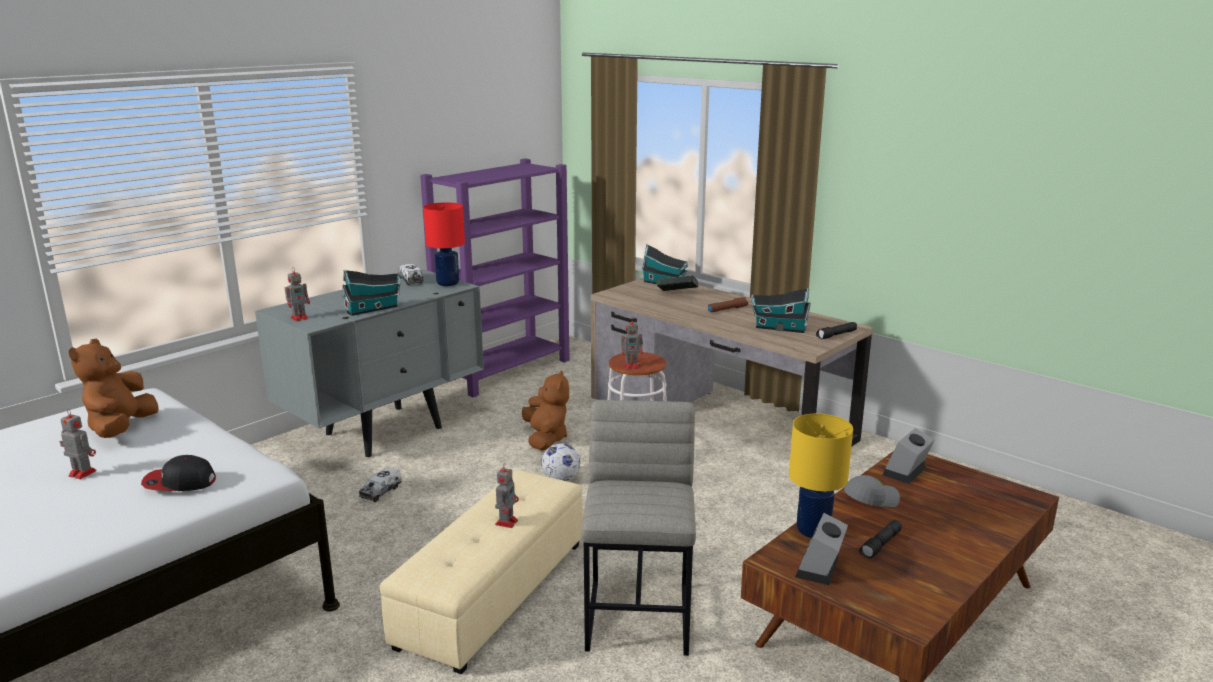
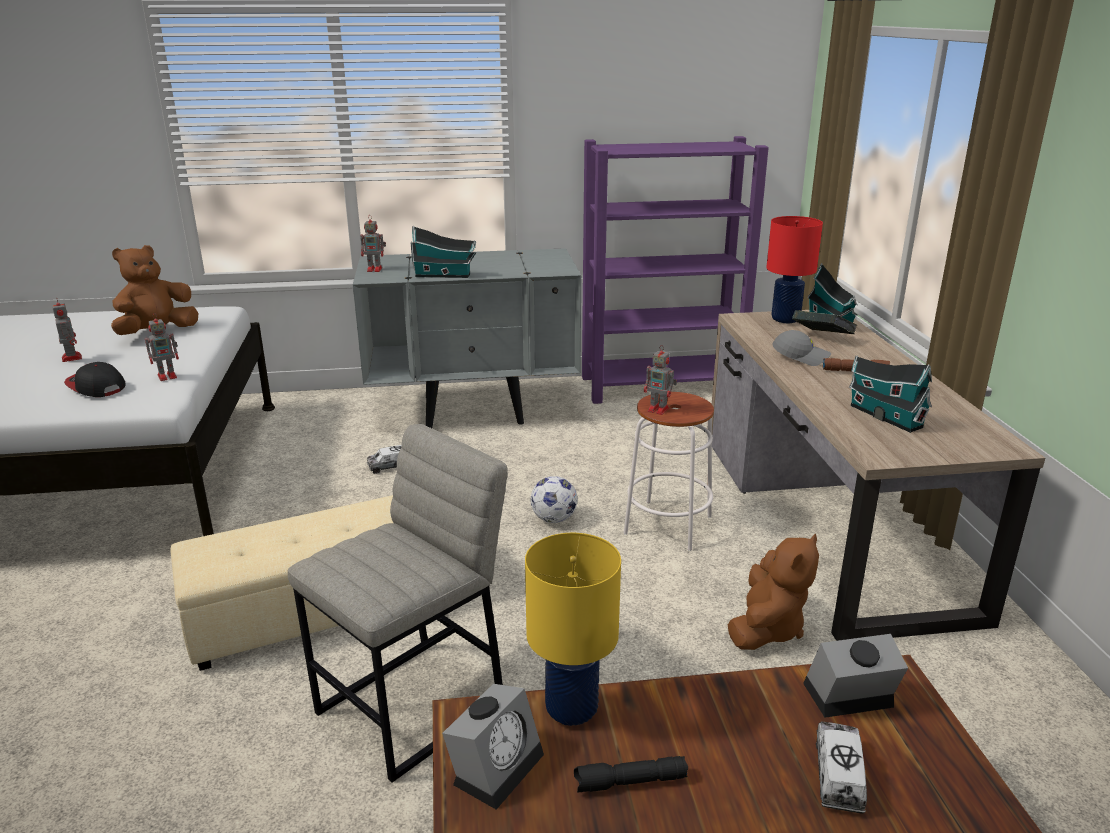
camera: 40 degrees right, 5 degrees up
(410, 280) = (531, 256): toy truck -> toy truck (838, 775)
(448, 284) = (555, 267): red table lamp -> red table lamp (785, 321)
(507, 522) = (339, 534): toy robot -> toy robot (168, 376)
(545, 439) = (601, 470): brown plush toy -> brown plush toy (767, 628)
(820, 569) = (497, 765): alarm clock -> alarm clock turned 150 degrees clockwise
(836, 335) = (957, 450): black flashlight -> none
(870, 498) = (728, 708): grey cap -> grey cap (800, 356)

